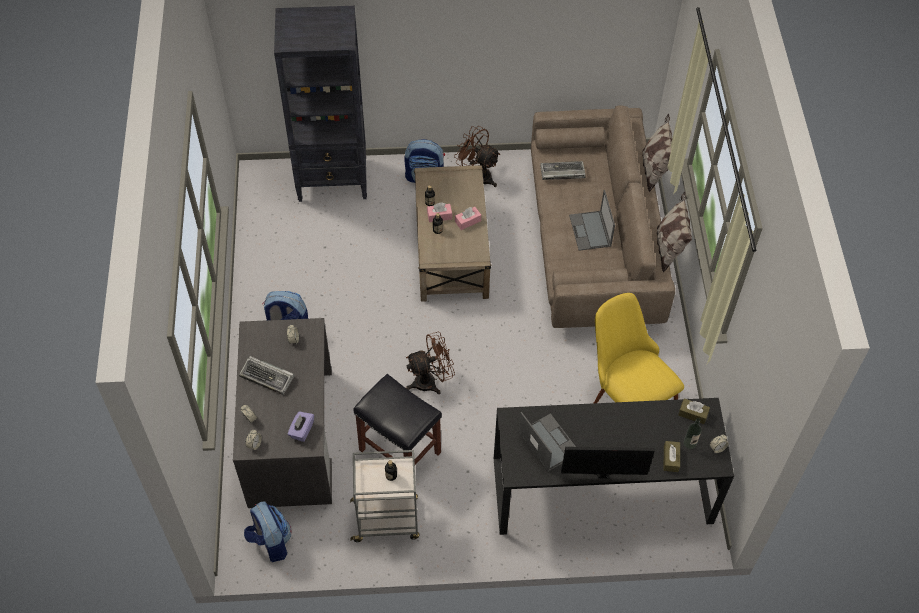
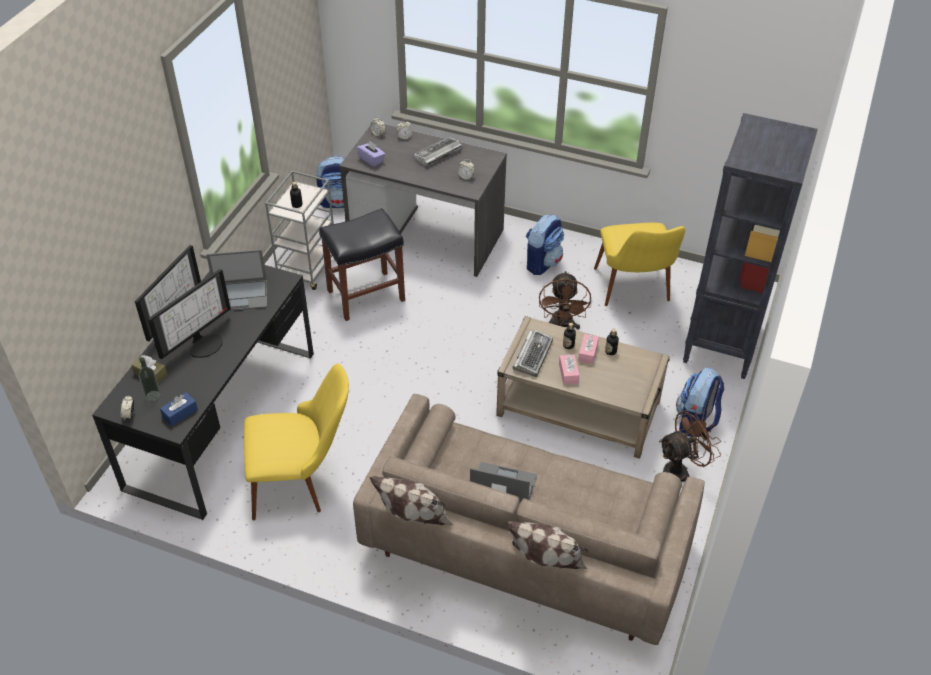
camera: 115 degrees right, 10 degrees down
(299, 250) = (634, 294): none -> yellow chair
(431, 381) = (424, 339): brown fan -> brown fan (561, 325)
(562, 173) = (608, 495): keyboard -> keyboard (533, 355)
(616, 438) = (204, 343): none -> monitor
(693, 414) = (180, 413): brown tissue box -> blue tissue box

